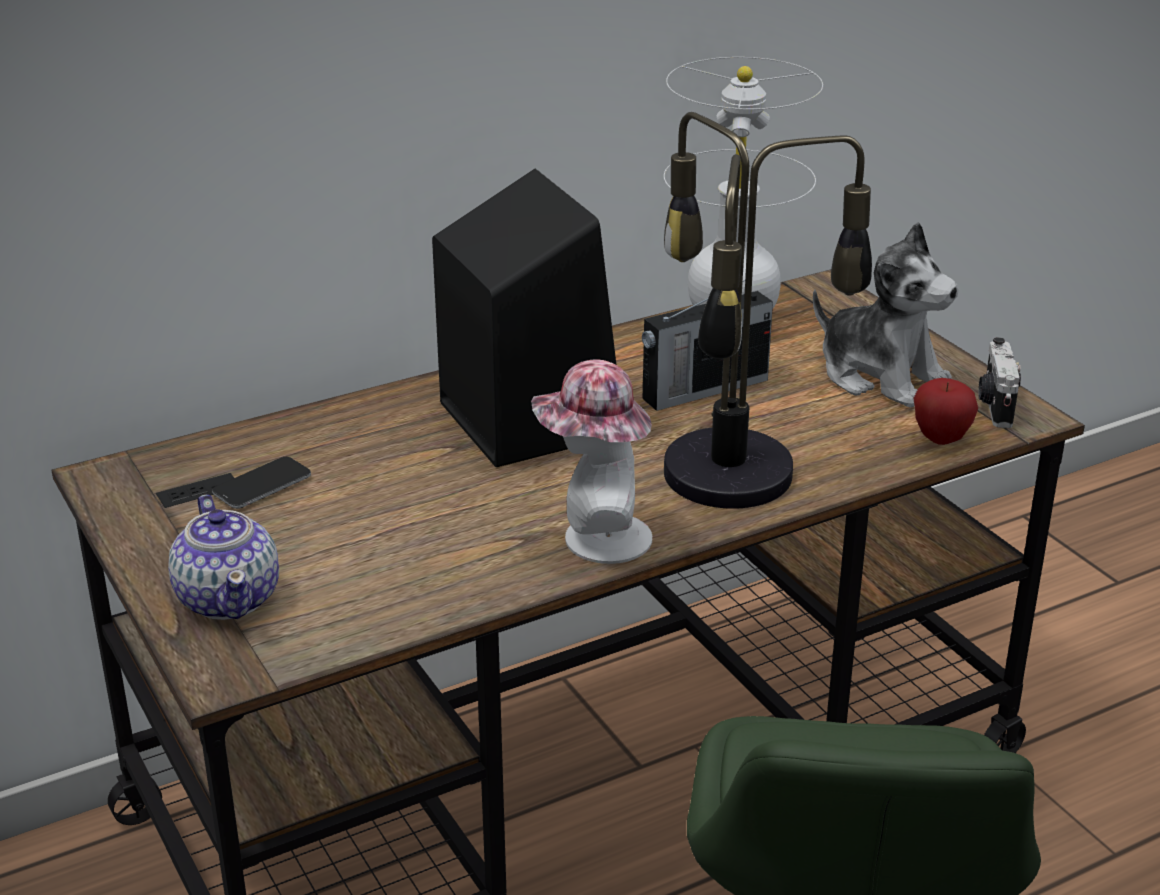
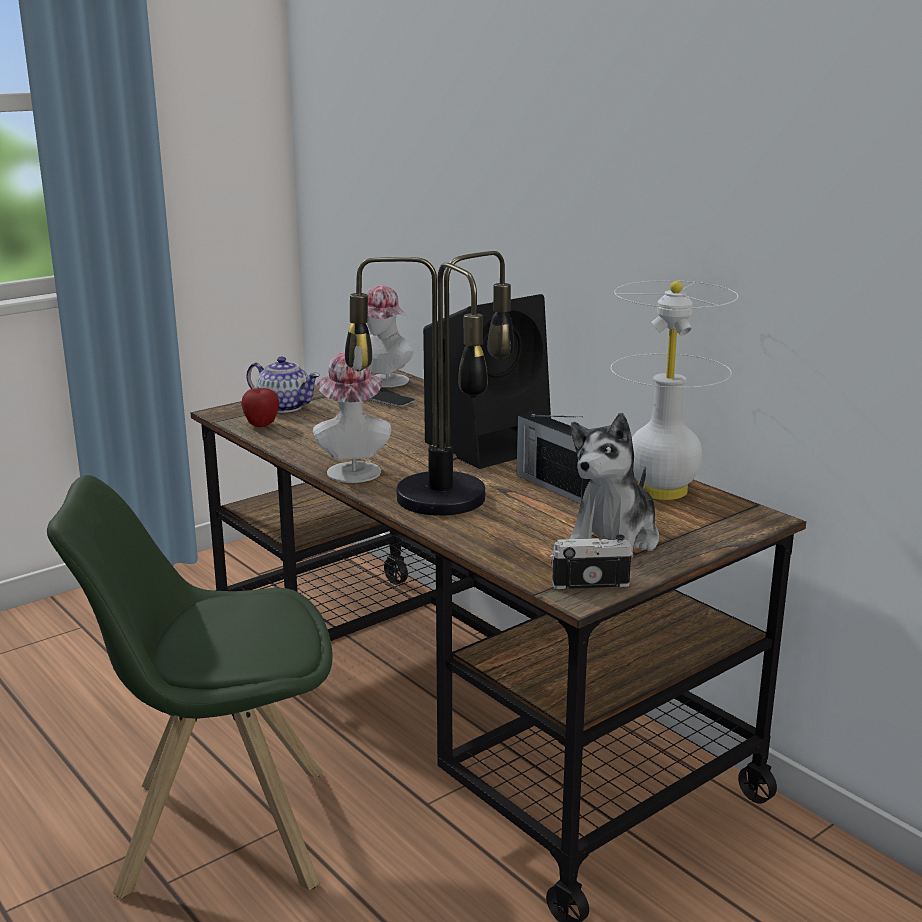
camera: 80 degrees right, 10 degrees down
(149, 483) = (383, 382): none -> hat
(229, 598) = (284, 406): teapot -> teapot turned 120 degrees counterclockwise
(941, 438) = (521, 562): apple -> apple (261, 425)

